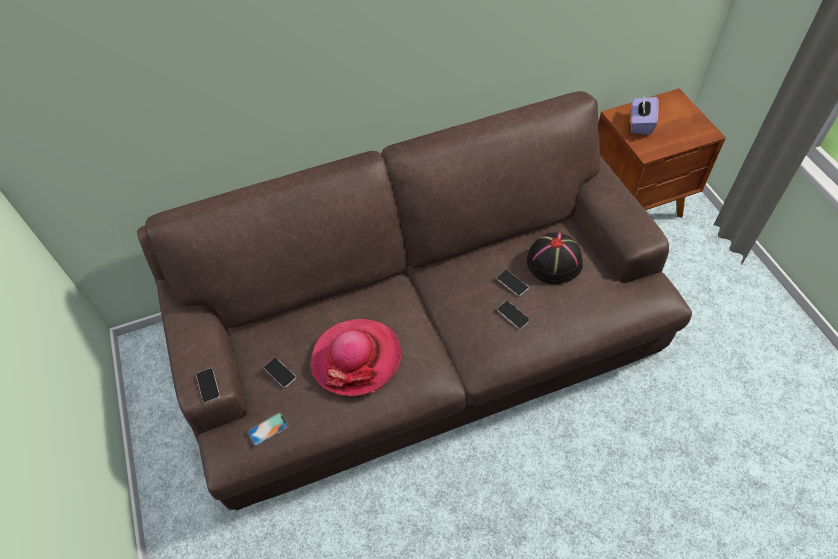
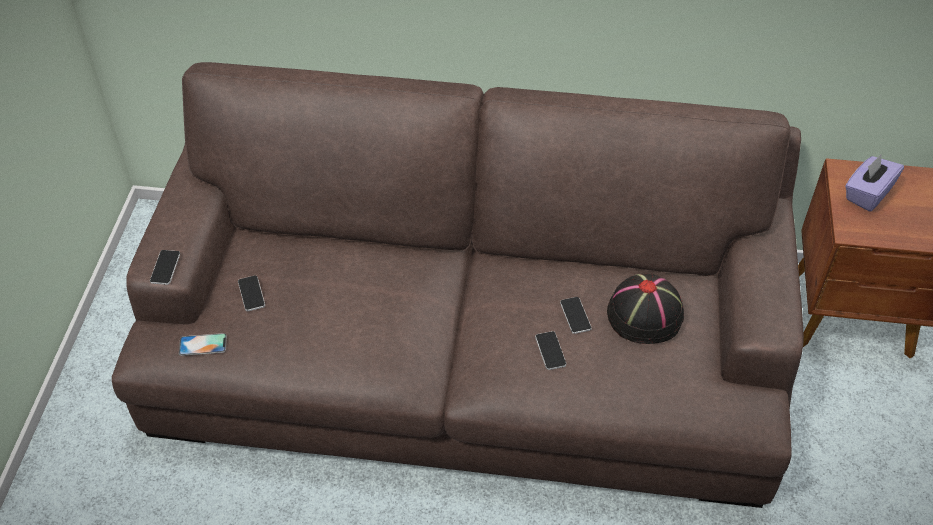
camera: 25 degrees right, 5 degrees down
(356, 358) = (340, 316): hat -> none

